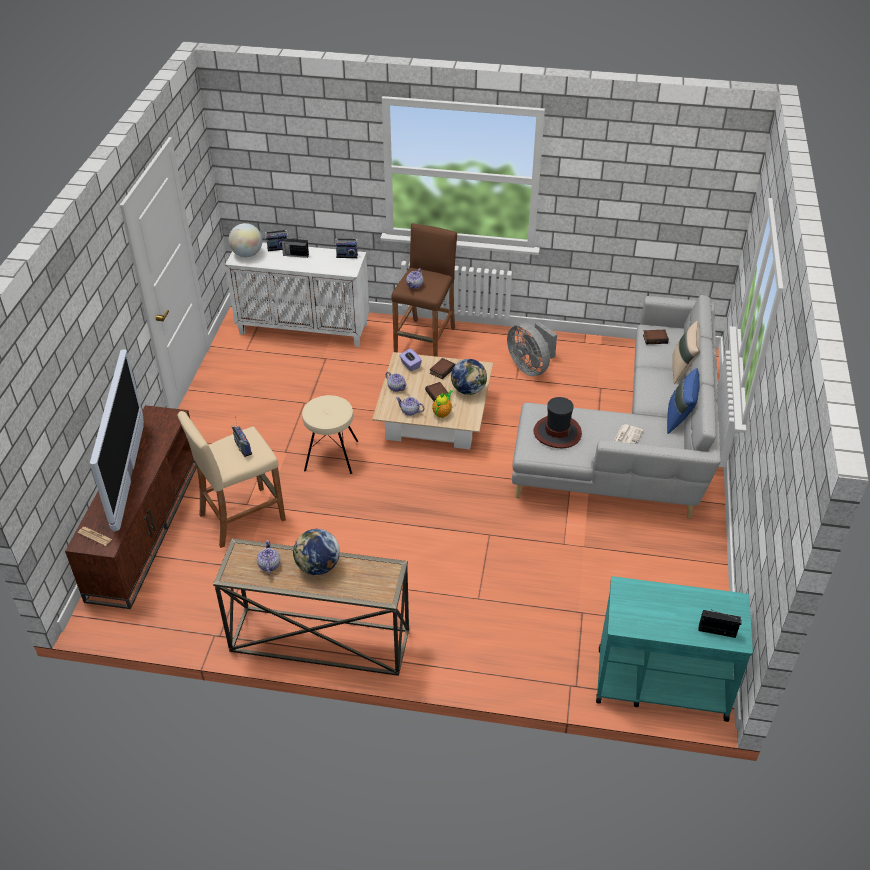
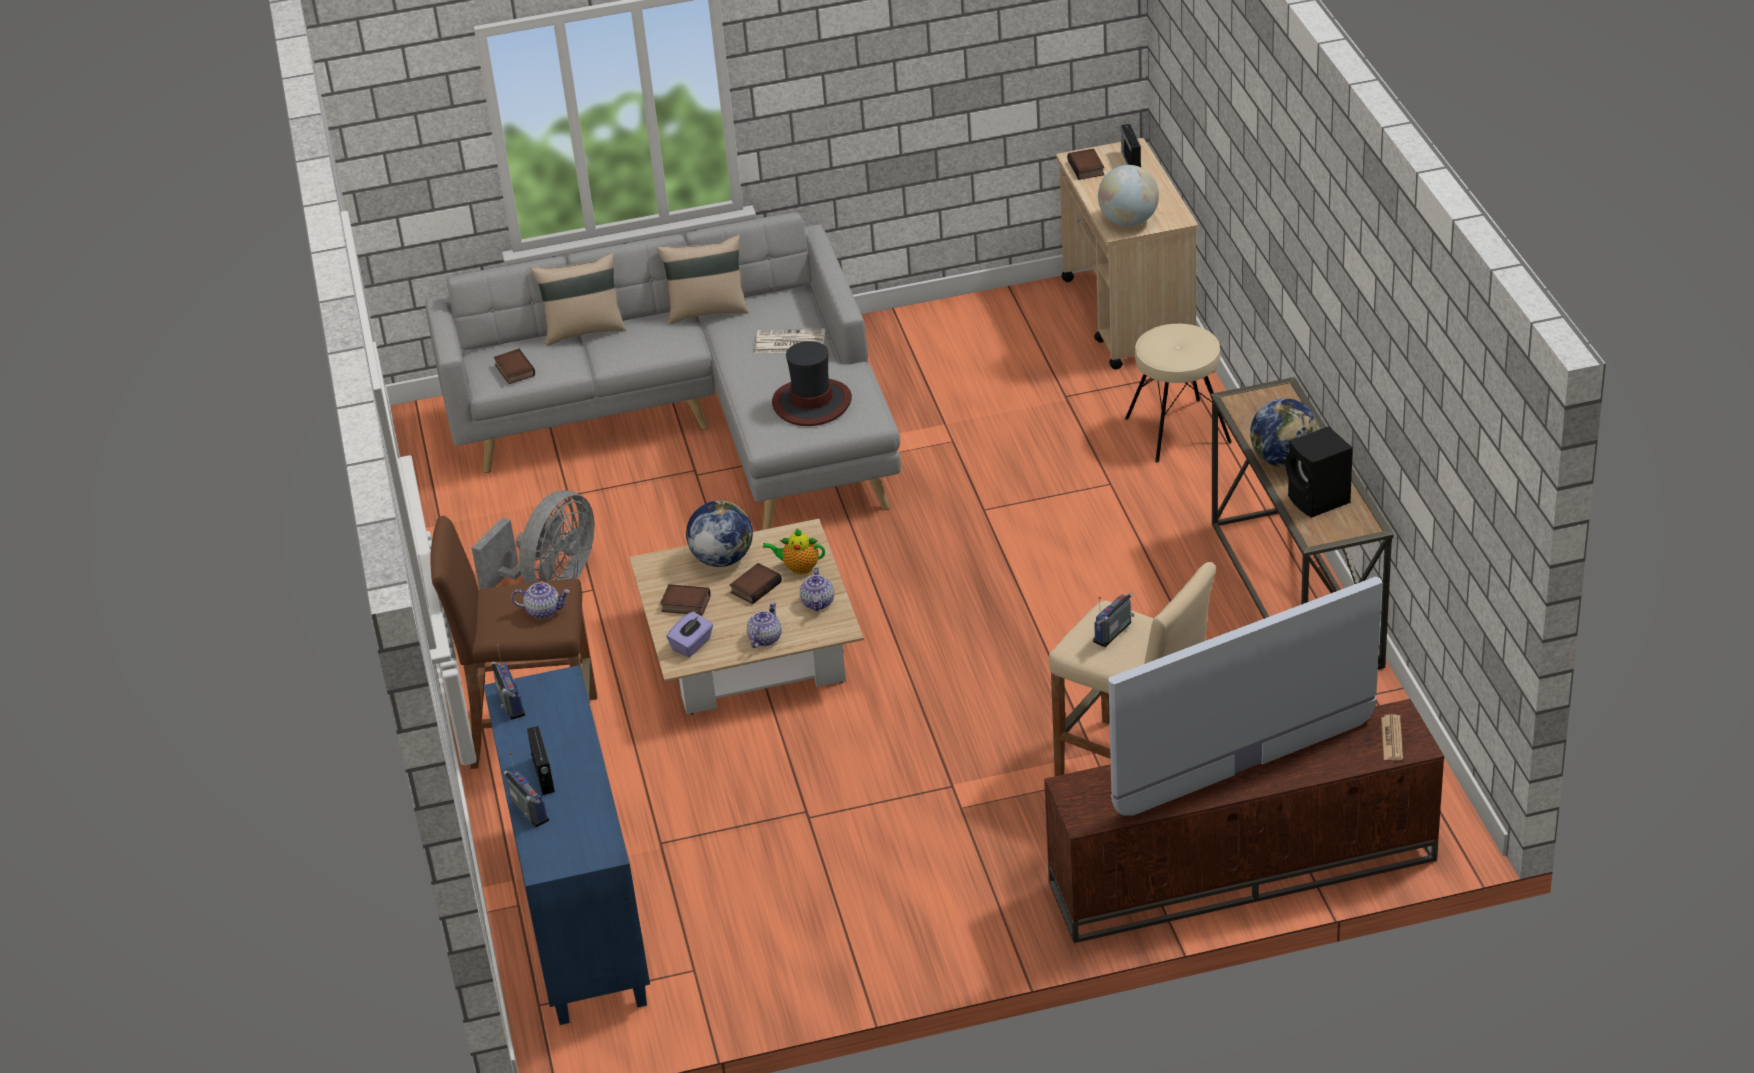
camera: 110 degrees left, 5 degrees down
(247, 254) = (576, 846): globe -> globe (1128, 221)
(269, 565) = (1319, 501): teapot -> black speaker
(304, 329) = (578, 913): white cabinet -> blue cabinet
(331, 456) = (925, 727): beige stool -> beige stool (1178, 429)
(660, 683) = (1129, 316): turquoise cart -> beige cart
(679, 419) = (707, 311): blue pillow -> beige pillow
(718, 603) = (1087, 168): none -> book

